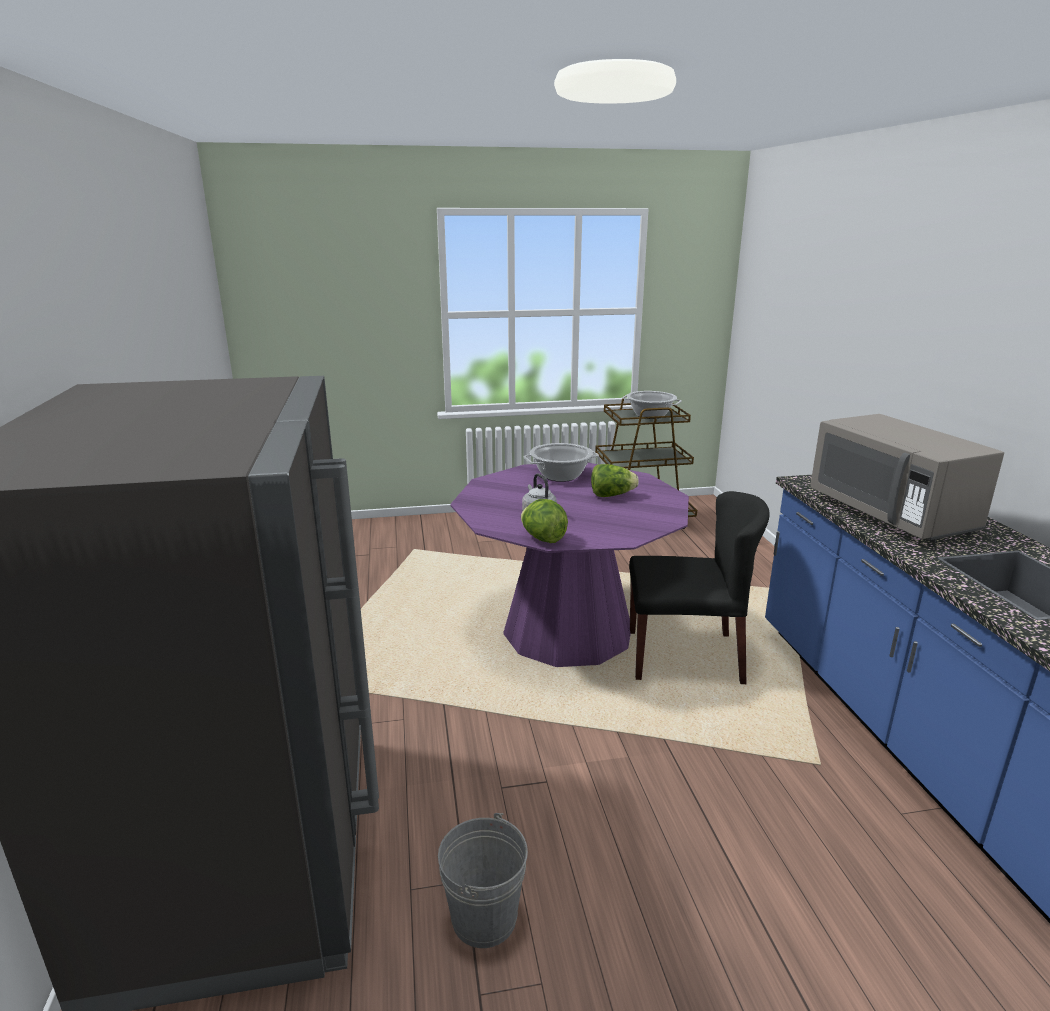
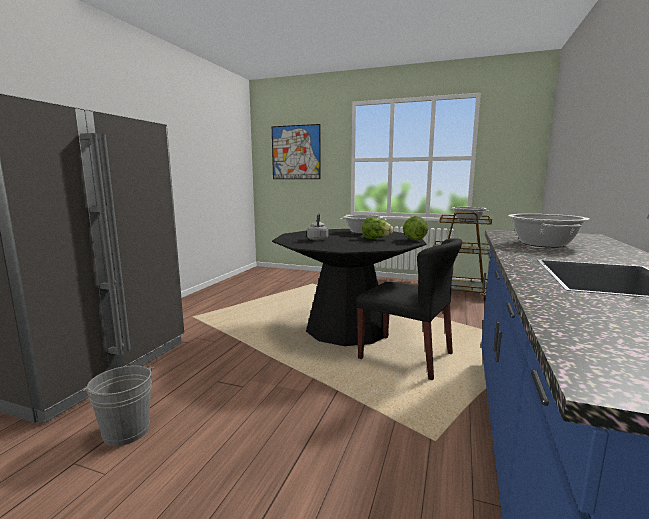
camera: 30 degrees right, 10 degrees down
(326, 301) = (296, 152): none -> picture
(543, 539) = (299, 245): lettuce -> lettuce (413, 240)
(567, 631) = (347, 328): purple dining table -> black dining table
(890, 514) = (544, 244): grey microwave -> cooking pot

